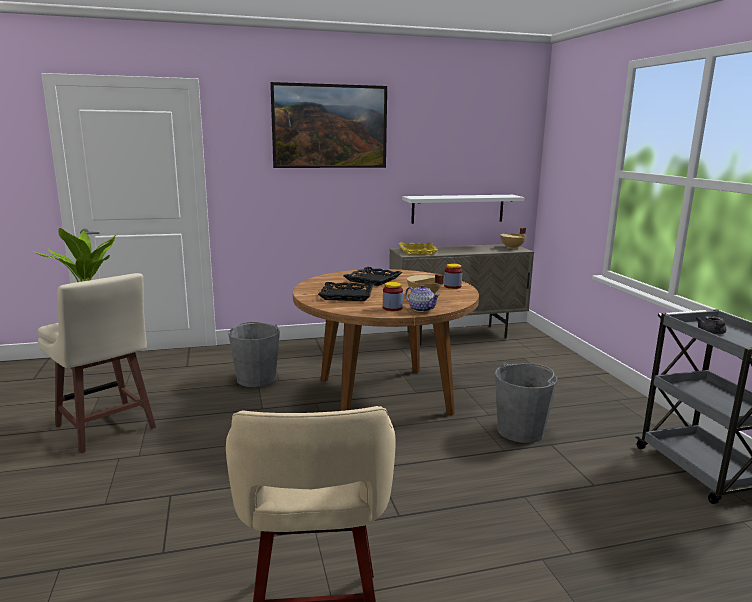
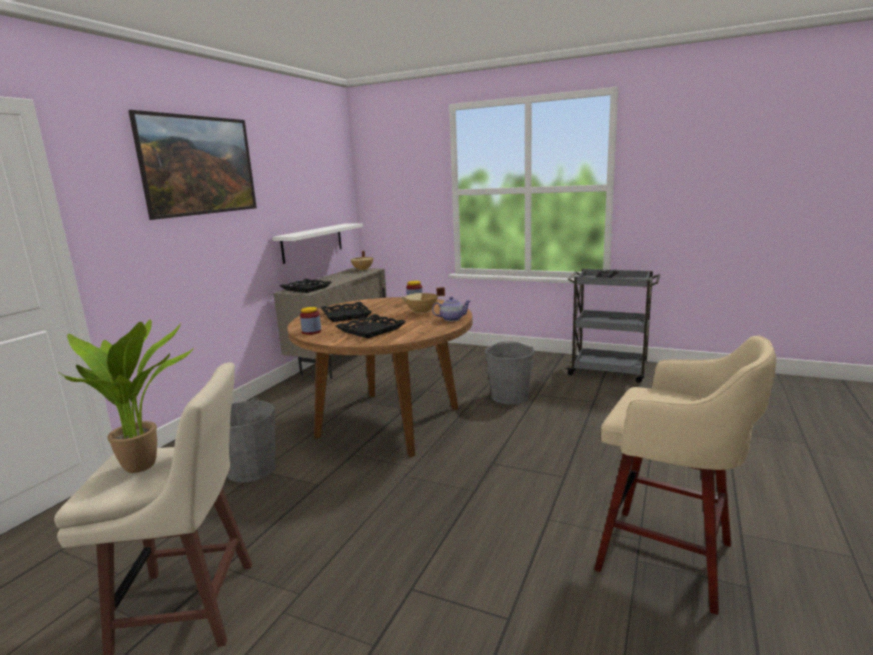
camera: 50 degrees left, 0 degrees up
(392, 308) = (433, 325): jar -> jar (311, 332)
(418, 251) = (306, 288): yellow tray -> black tray

